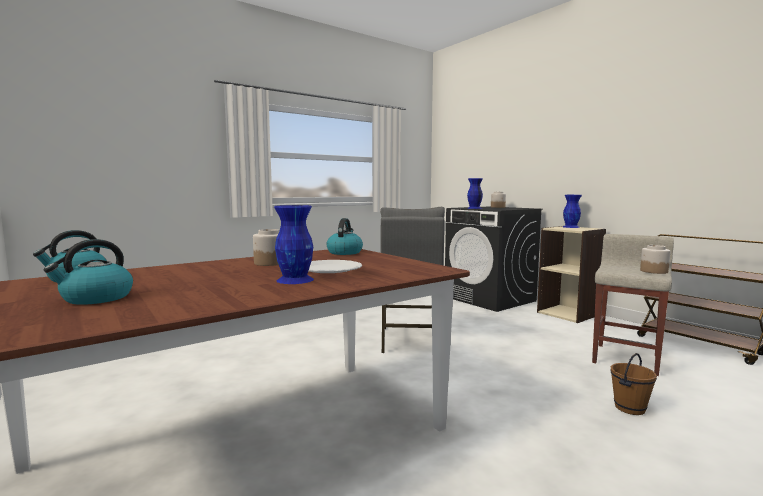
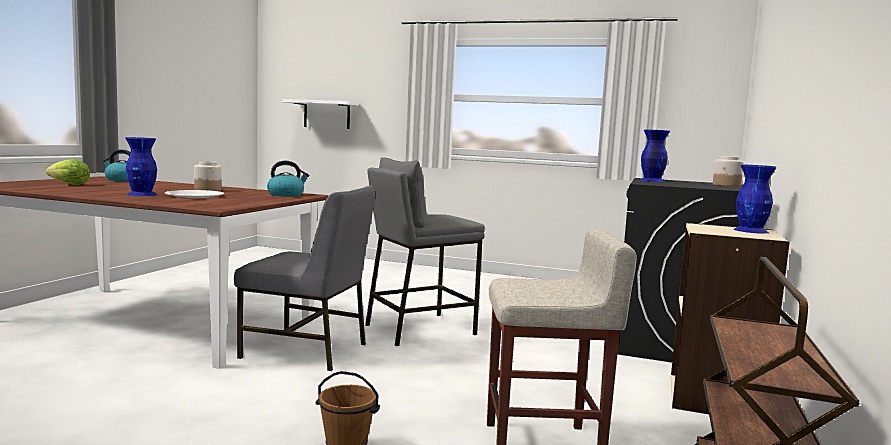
camera: 55 degrees right, 0 degrees up
(96, 298) = (69, 184): kettle -> lettuce
(120, 170) = (327, 114): none -> white shelf
(425, 384) = (307, 350): none -> grey chair
(653, 271) = (553, 296): jar -> none

